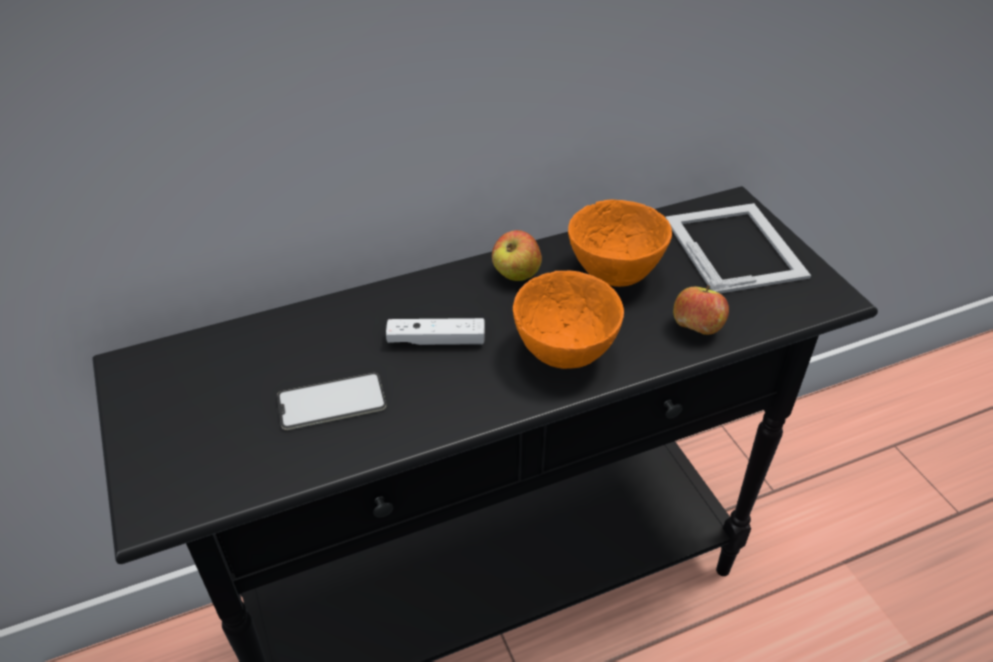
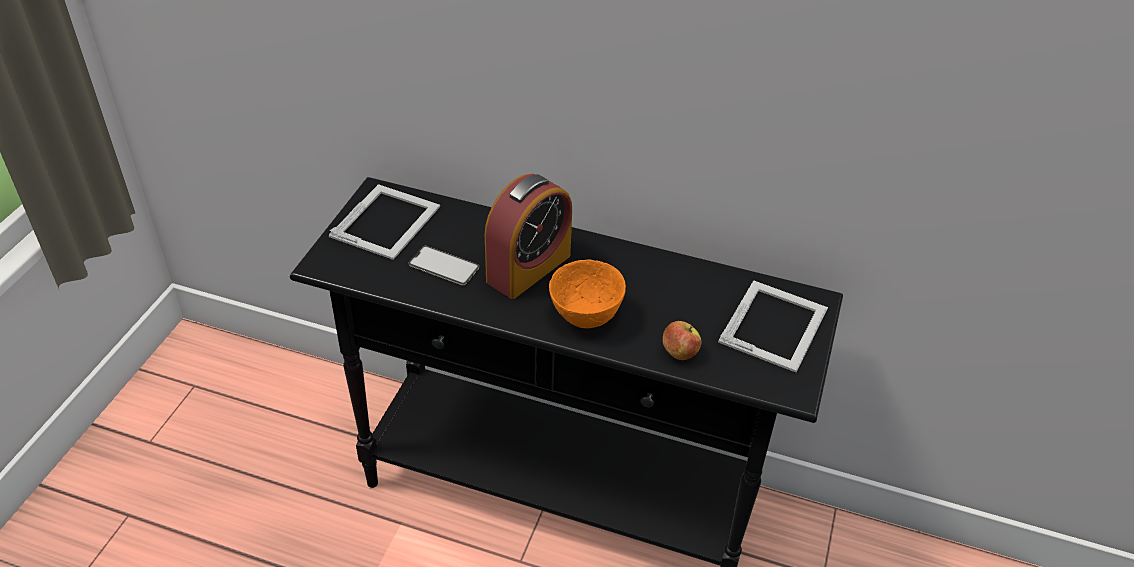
camera: 40 degrees right, 0 degrees up
(188, 393) = (387, 221): none -> picture frame
(436, 340) = (528, 268): white game controller -> alarm clock
(516, 274) = (616, 260): apple -> none
(615, 276) = (673, 295): orange bowl -> none

